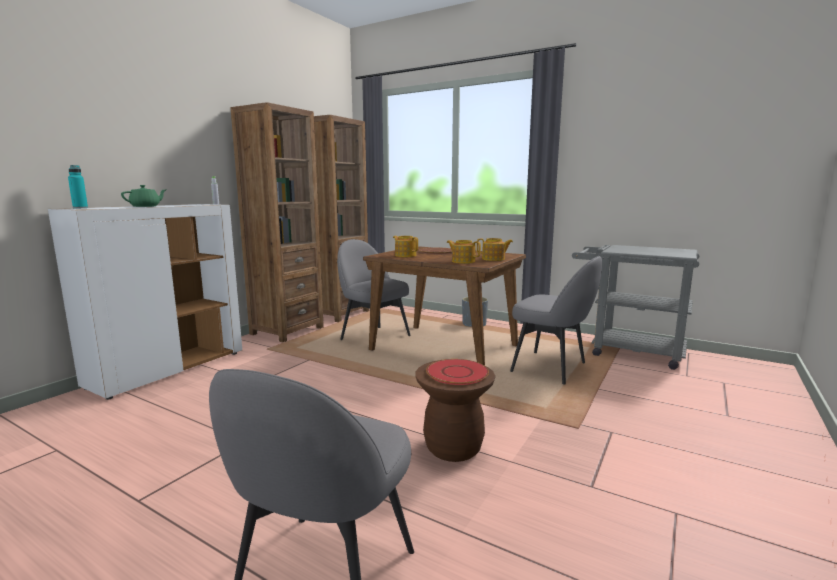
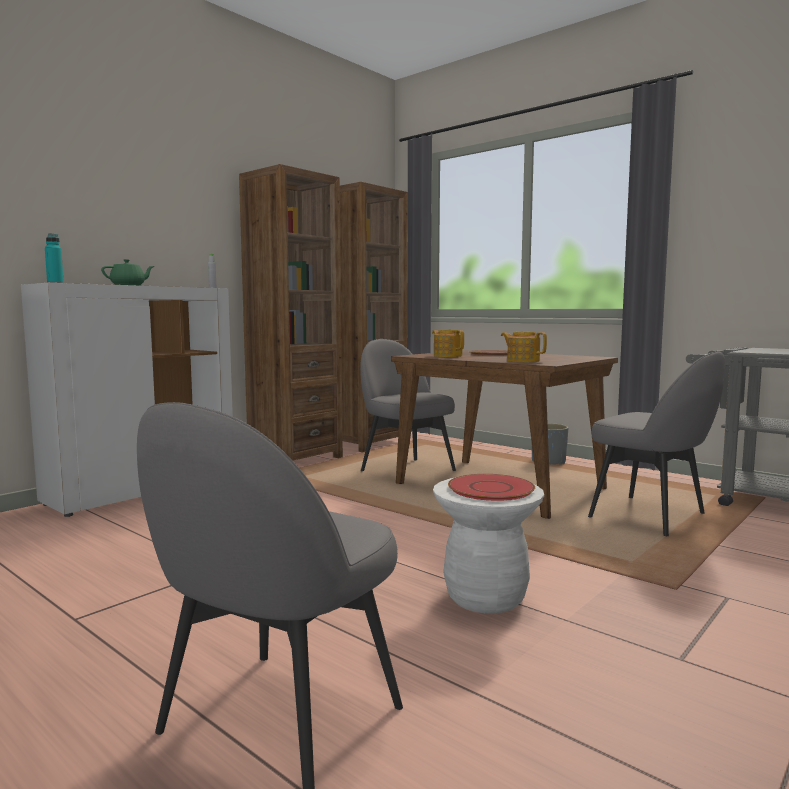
camera: 10 degrees right, 5 degrees down
(453, 448) = (485, 598): brown stool -> white stool
(494, 259) = (568, 360): teapot -> none

